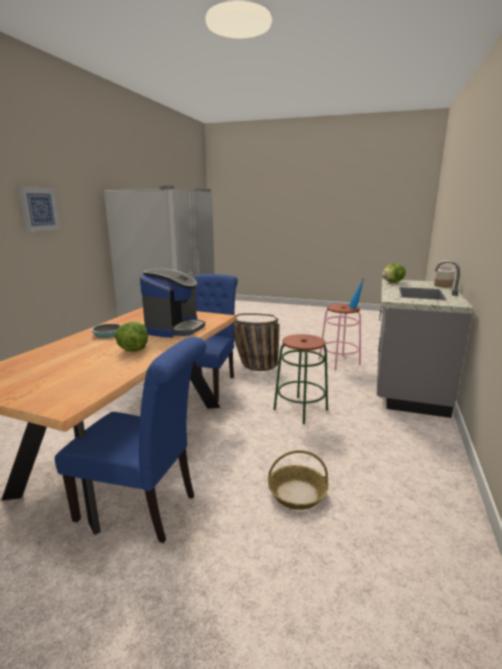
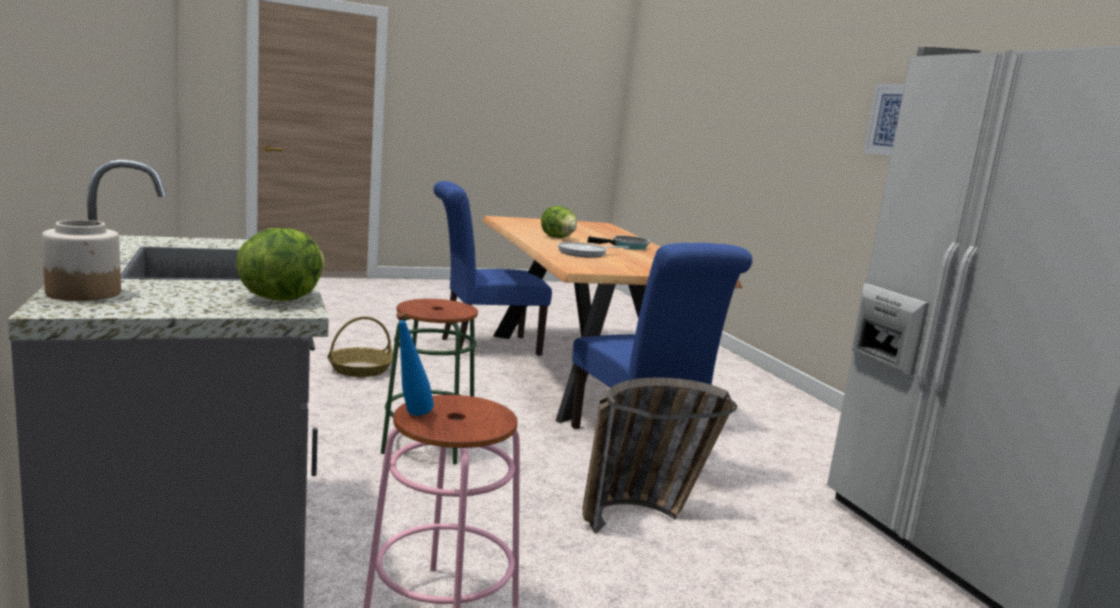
camera: 140 degrees right, 5 degrees down
(174, 328) = (585, 253): coffee machine -> frying pan

